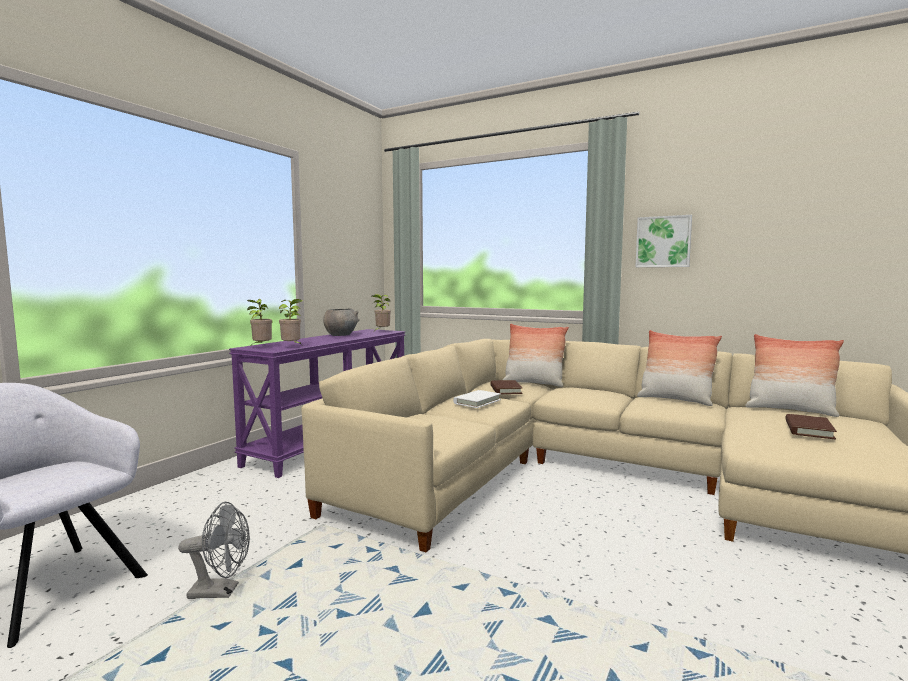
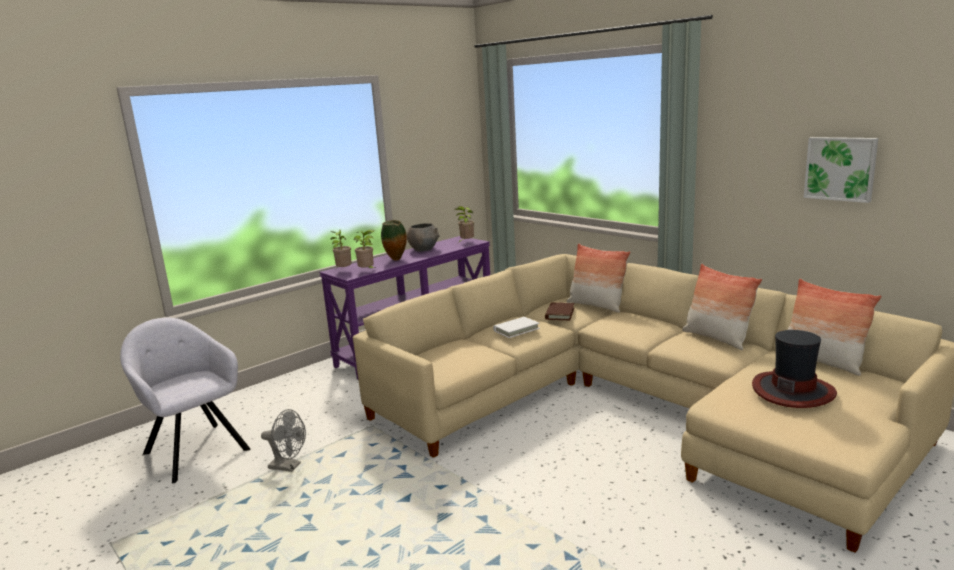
camera: 20 degrees right, 10 degrees up
(318, 340) = (396, 260): none -> vase
(663, 242) = (741, 160): picture -> picture (840, 168)
(808, 429) = (793, 390): brown book -> hat

